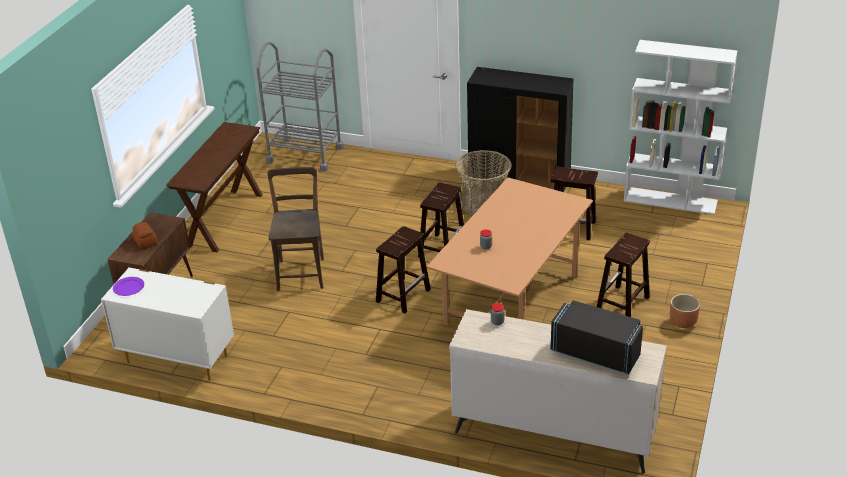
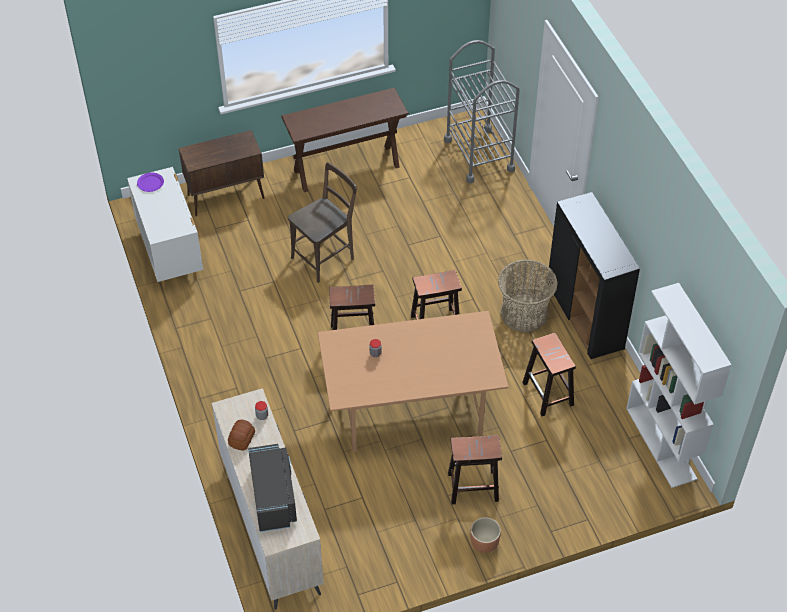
camera: 50 degrees right, 15 degrees up
(145, 241) = (215, 153): bread -> bread (242, 439)

